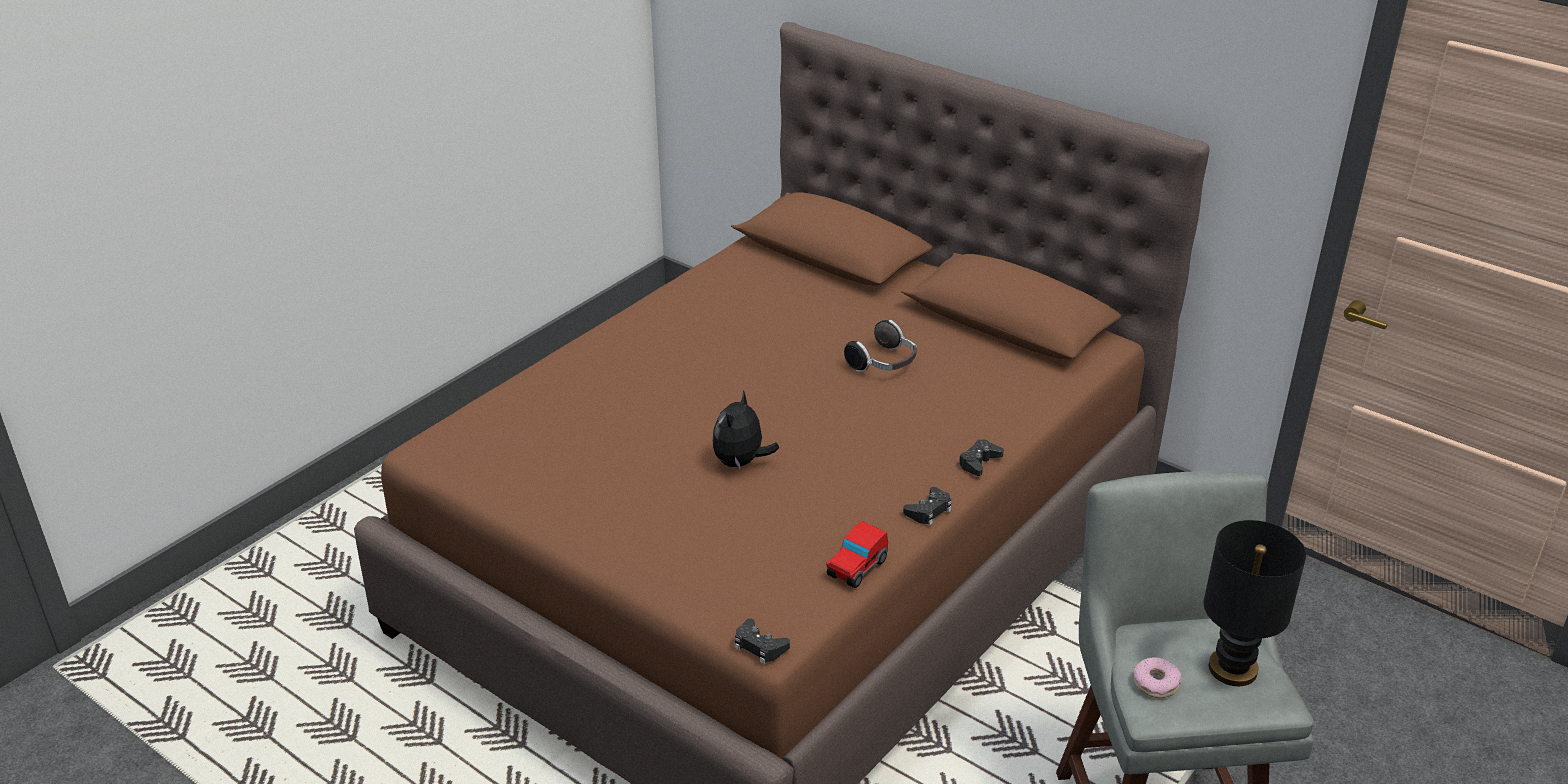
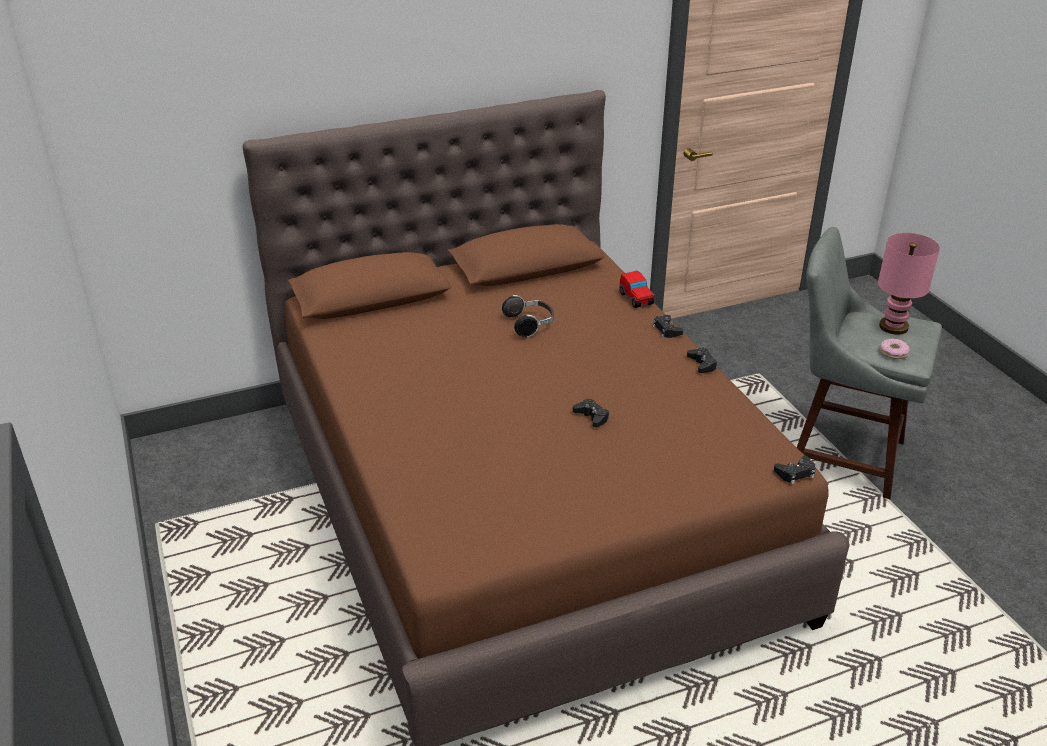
camera: 60 degrees left, 0 degrees up
(741, 462) = (592, 416): plush toy -> black game controller
(856, 568) = (741, 410): toy car -> toy car (636, 299)
(1233, 668) = (893, 326): black table lamp -> pink table lamp

